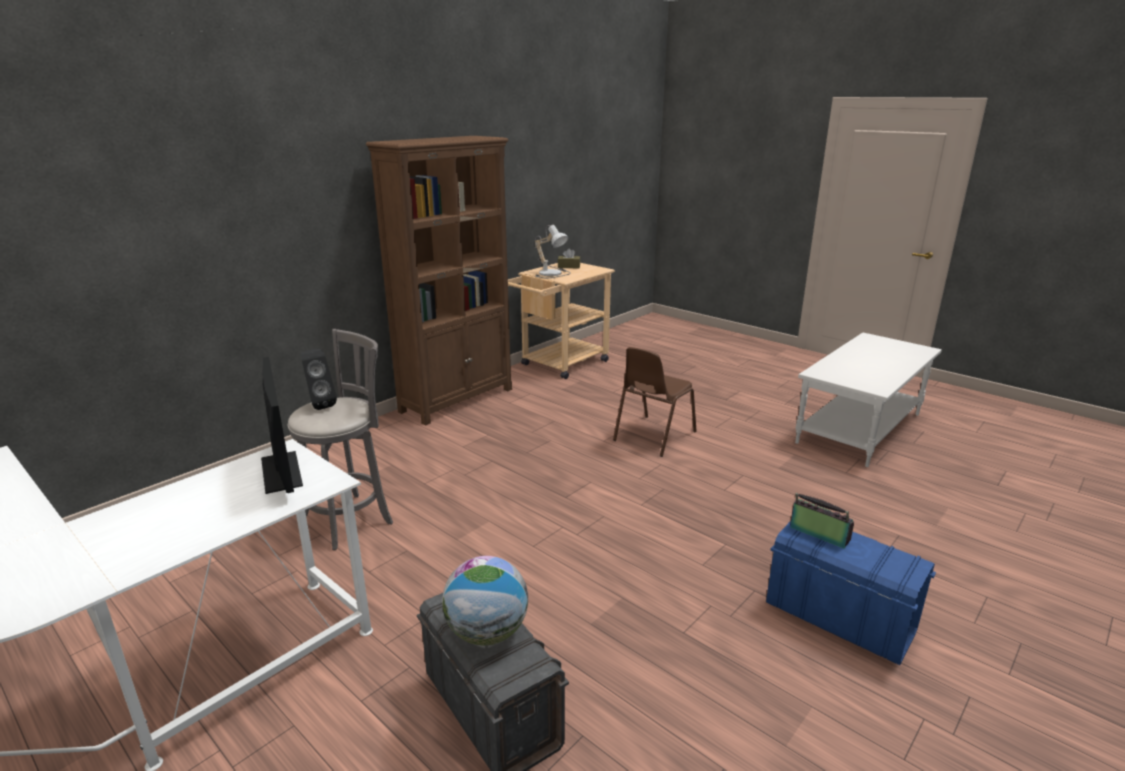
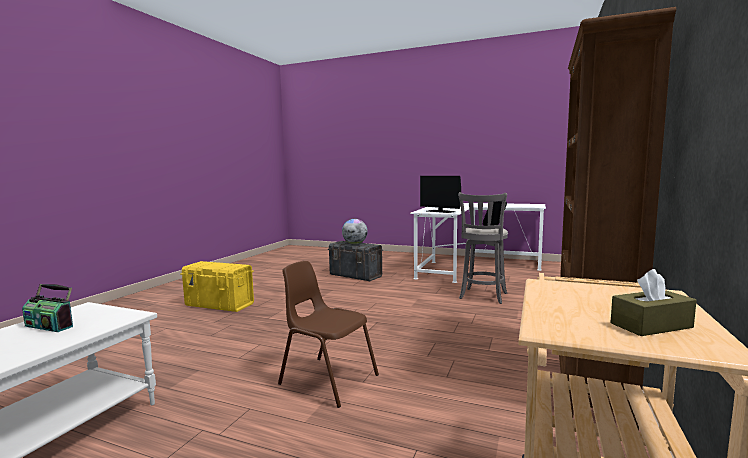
camera: 160 degrees right, 15 degrees down
(553, 273) = (608, 293): table lamp -> none
(653, 436) = (327, 379): brown chair -> brown chair turned 75 degrees counterclockwise
(819, 534) = (230, 266): radio -> radio (50, 326)
(838, 617) = (219, 304): blue storage box -> yellow storage box

